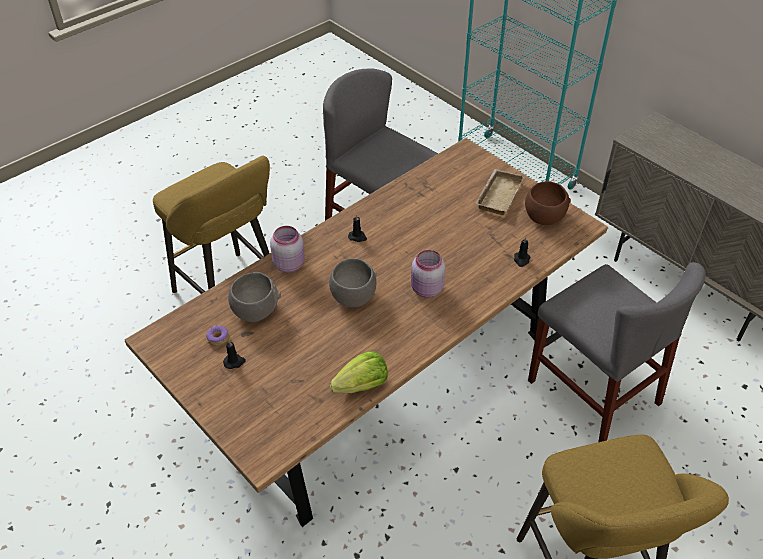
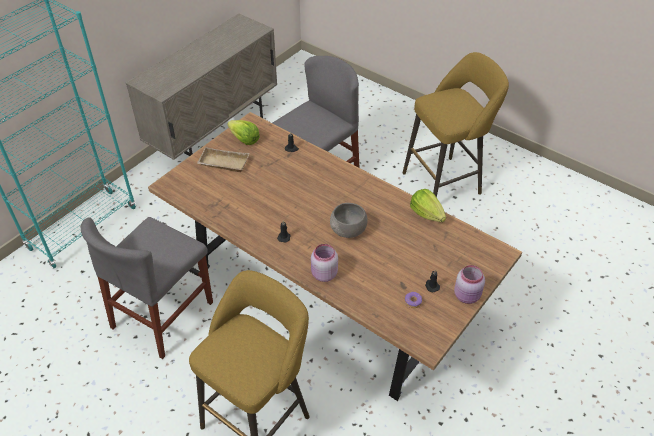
camera: 100 degrees left, 0 degrees up
(255, 310) = (378, 285): grey bowl -> none
(426, 289) = (332, 192): pink jar -> pink jar (467, 296)
(544, 216) = (244, 140): brown bowl -> lettuce

